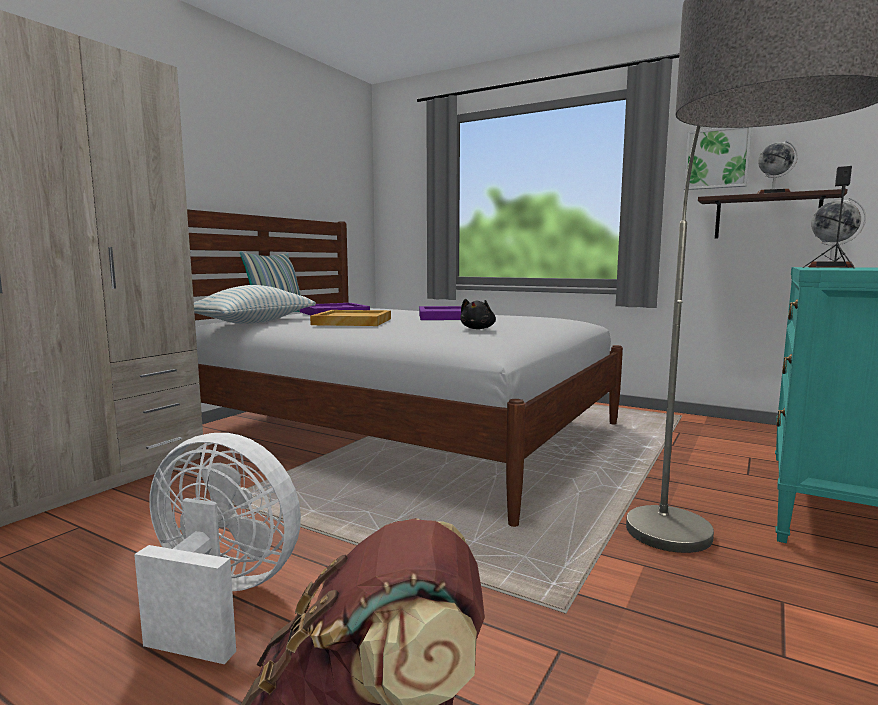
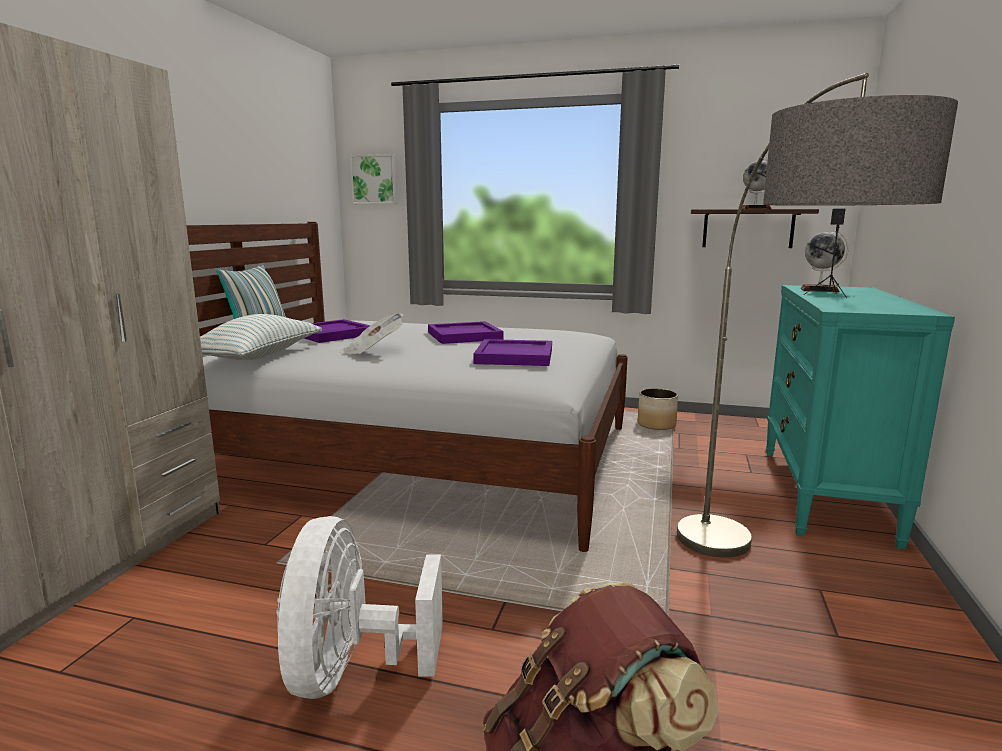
camera: 15 degrees left, 5 degrees up
(220, 598) = (352, 671): white fan -> white fan turned 90 degrees counterclockwise
(351, 322) = (373, 351): beige tray -> newspaper
(478, 329) = (515, 356): black plush toy -> purple tray
(658, 423) = (657, 425): none -> planter
(717, 159) = (704, 171): picture -> picture (375, 179)

